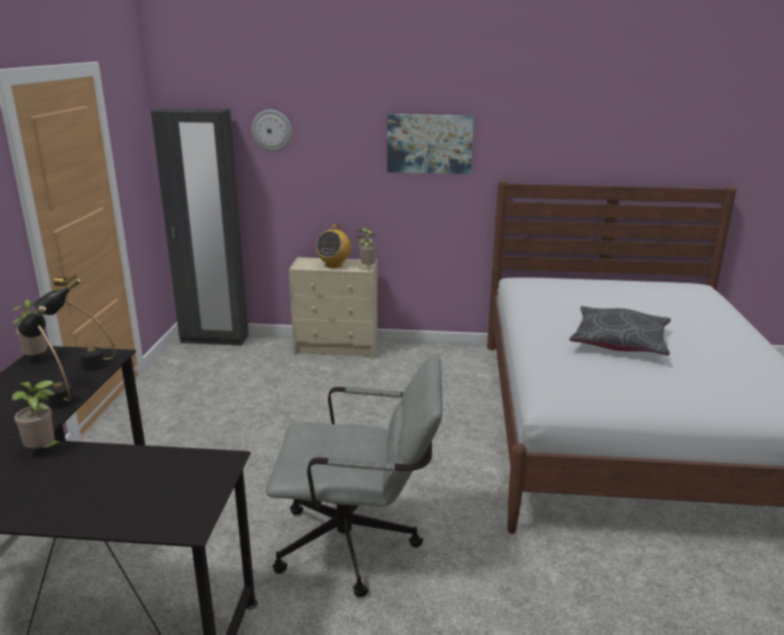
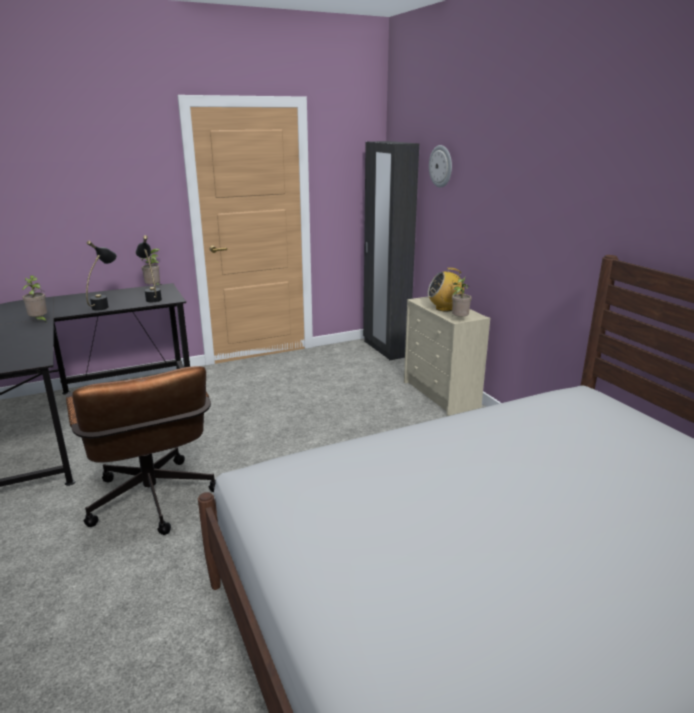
camera: 60 degrees right, 0 degrees up
(359, 545) = (154, 504): grey office chair -> brown office chair
(429, 144) = (551, 194): picture -> none
(619, 341) = (460, 488): grey pillow -> none

